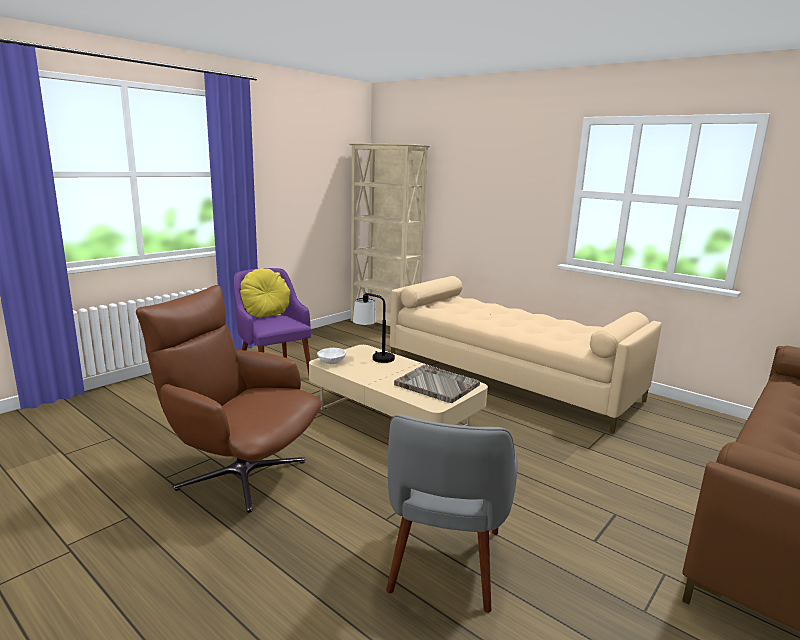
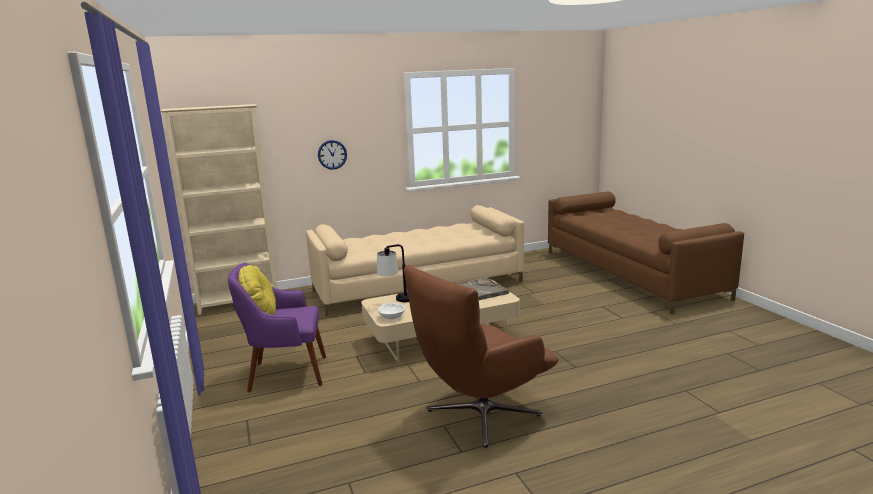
camera: 60 degrees left, 0 degrees up
(445, 563) = (626, 359): grey armchair -> none
(489, 207) = (332, 154): none -> wall clock

